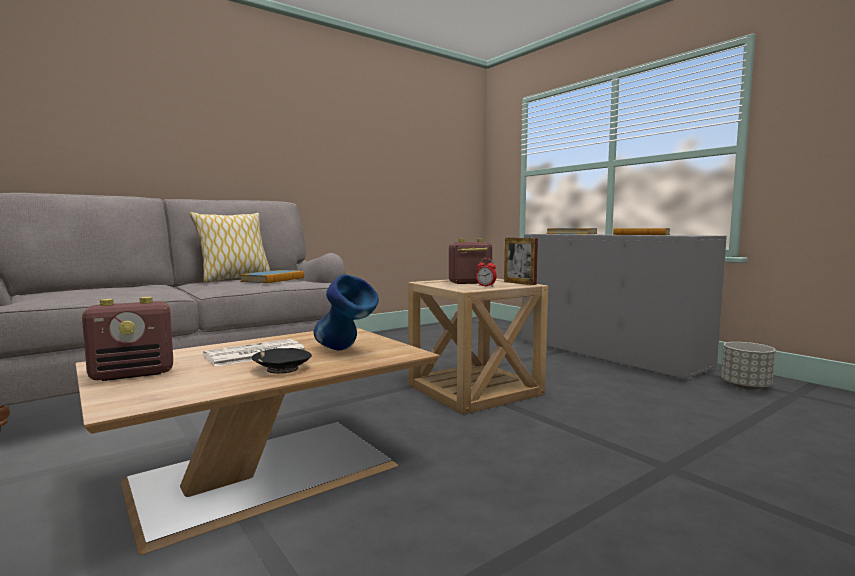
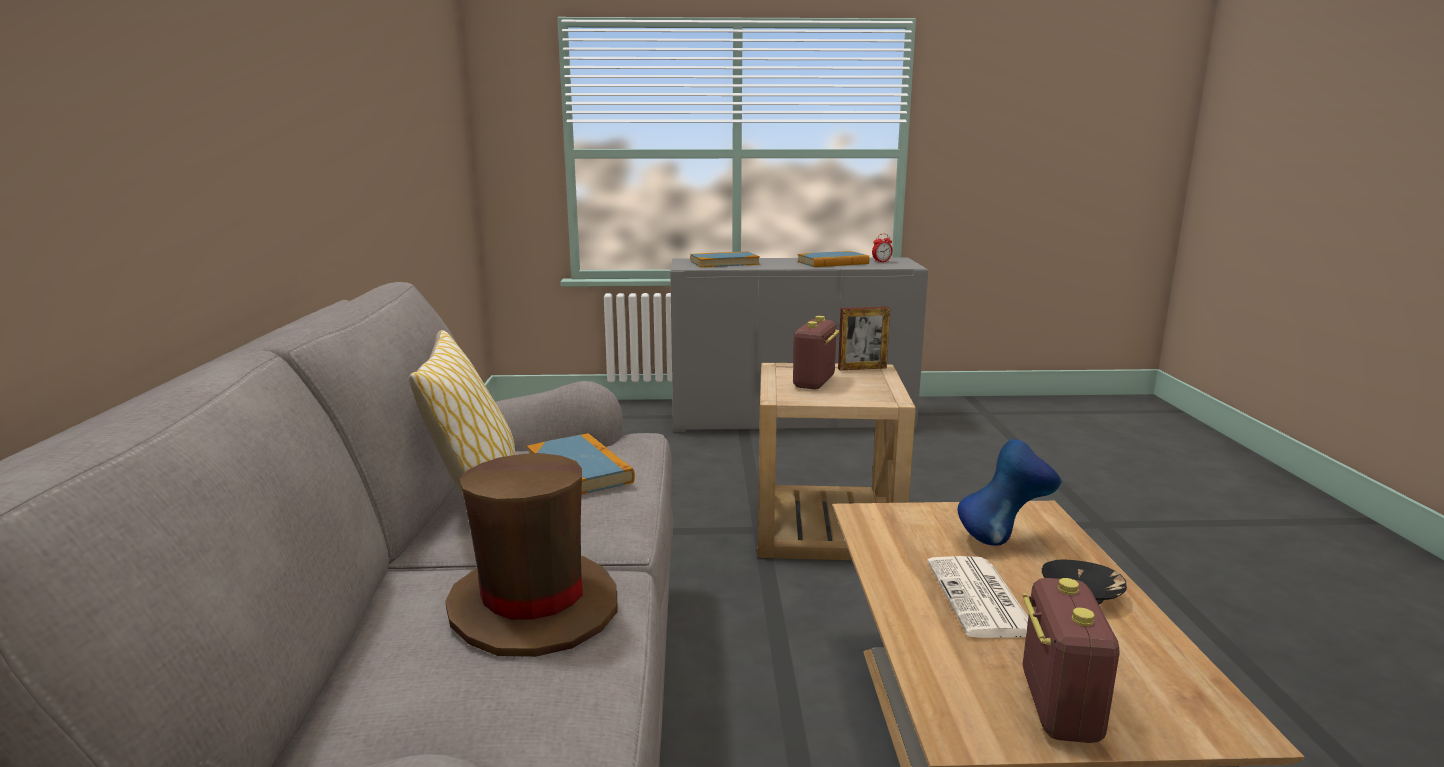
camera: 55 degrees left, 10 degrees up
(136, 289) = (534, 606): none -> brown hat
(485, 286) = (859, 385): alarm clock -> alarm clock (881, 262)
(746, 386) = (951, 418): grey planter -> none

